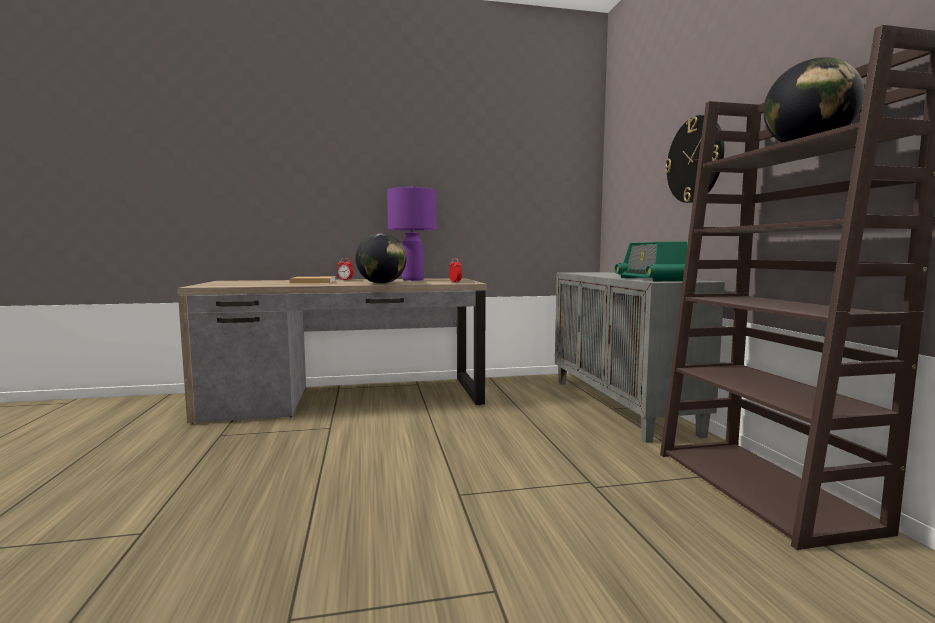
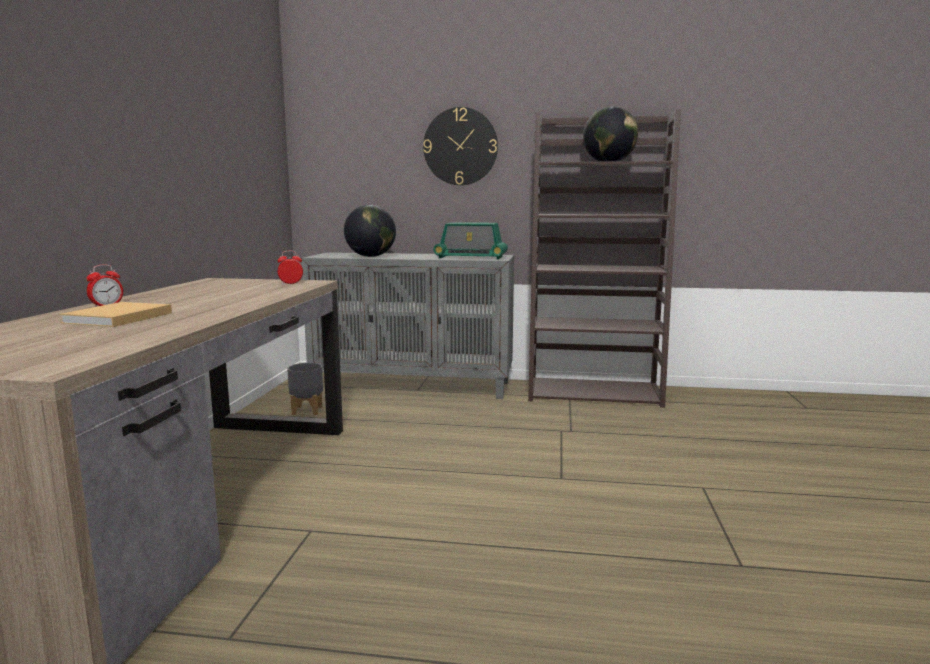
camera: 70 degrees left, 5 degrees up
(381, 283) = (251, 299): globe -> globe (370, 256)
(412, 280) = (197, 289): purple table lamp -> none
(515, 389) = (307, 410): none -> grey planter

